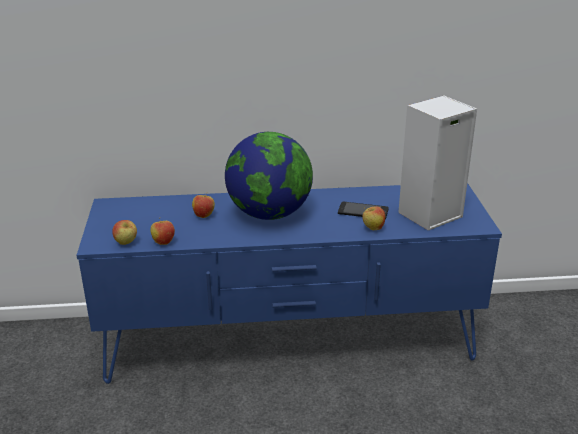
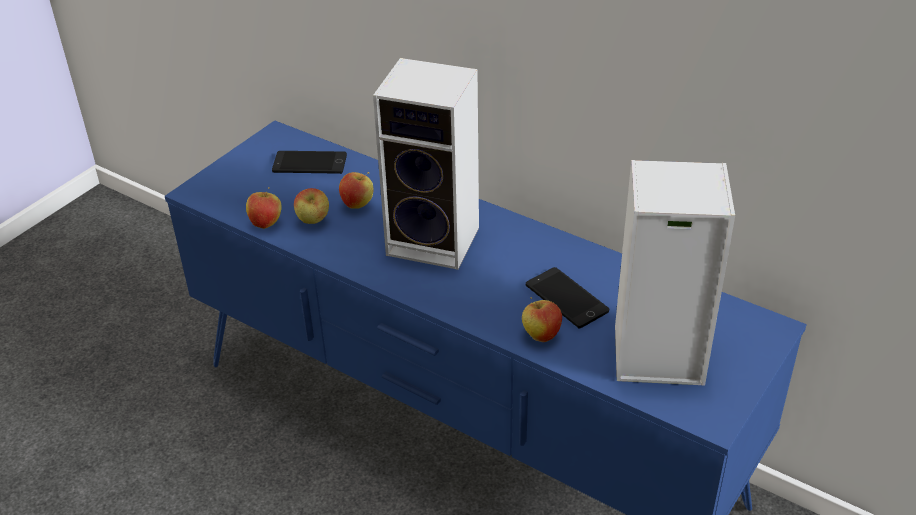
camera: 40 degrees right, 10 degrees up
(126, 243) = (228, 204): apple -> apple (313, 222)
(148, 209) = (309, 163): none -> phone
(269, 214) = (437, 241): globe -> speaker

